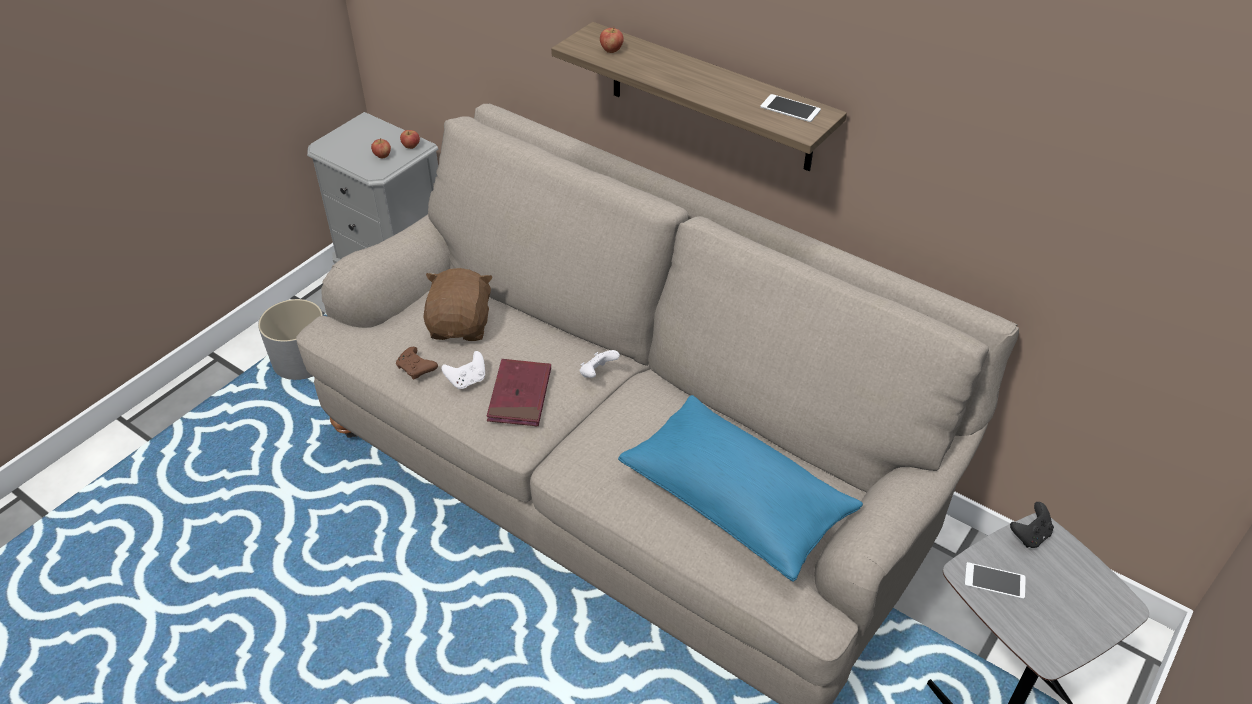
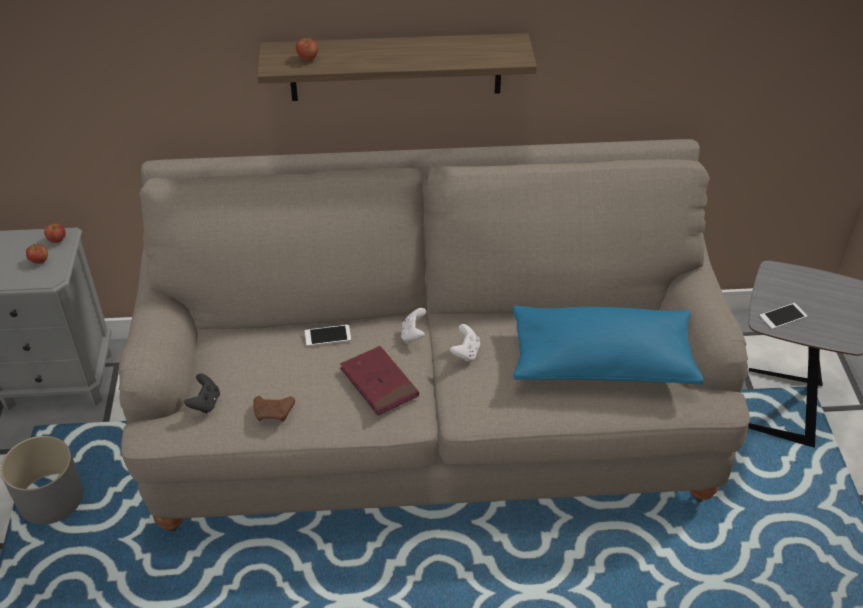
camera: 40 degrees left, 0 degrees up
(461, 325) = (269, 360): brown plush toy -> none
(467, 380) = (326, 397): white game controller -> white game controller (465, 352)
(790, 108) = (491, 46): phone -> phone (327, 335)
(1029, 535) = (772, 278): black game controller -> black game controller (205, 403)

